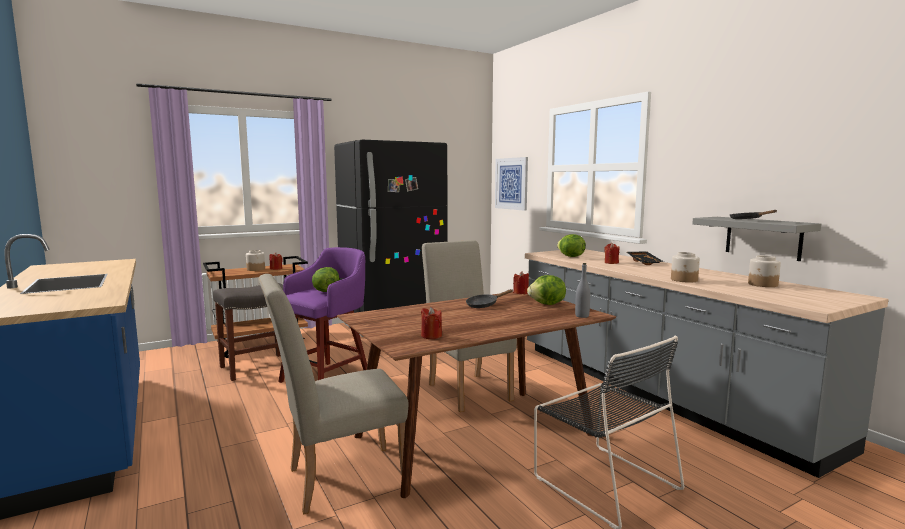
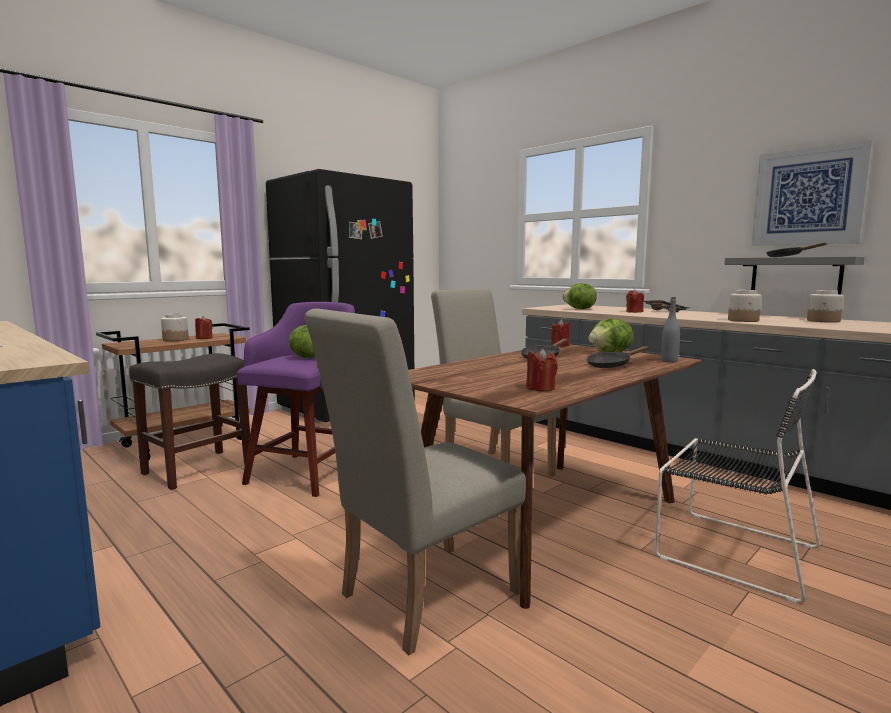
camera: 15 degrees left, 0 degrees up
(511, 183) = (467, 238): picture -> picture (808, 197)
(525, 317) = (612, 365): none -> black frying pan

